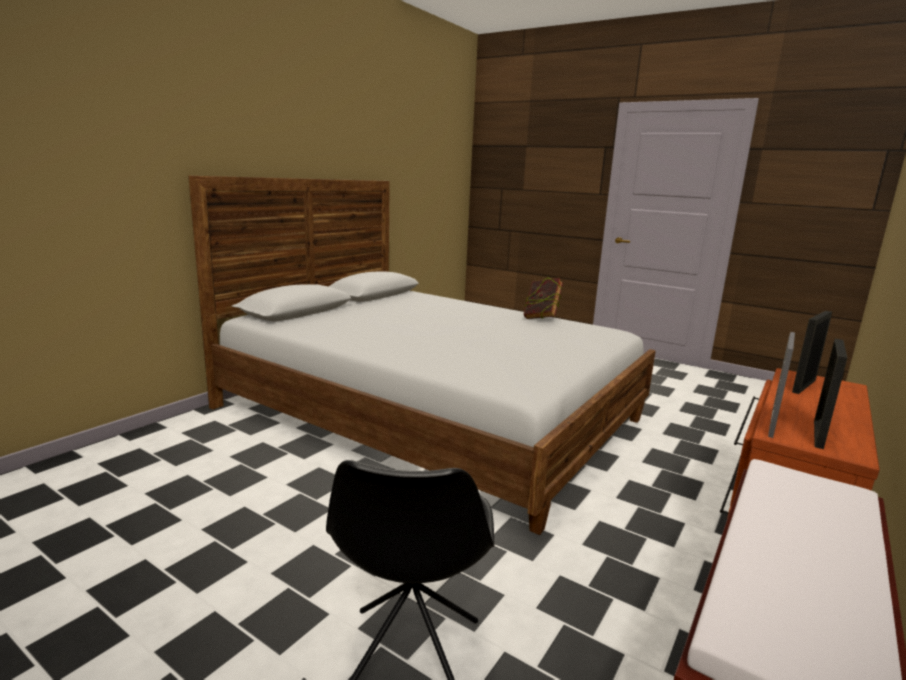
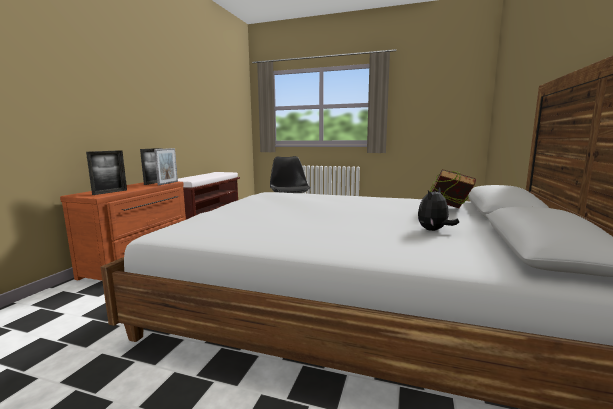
camera: 165 degrees right, 5 degrees down
(405, 307) = (434, 230): none -> plush toy
(541, 318) = (251, 236): book -> book (449, 210)

